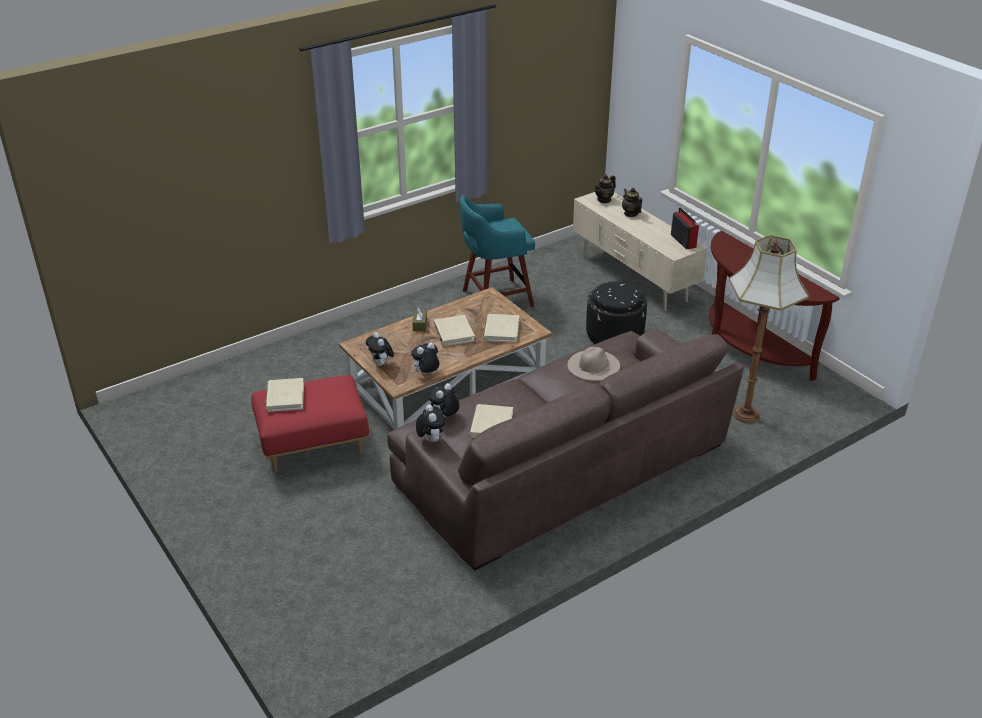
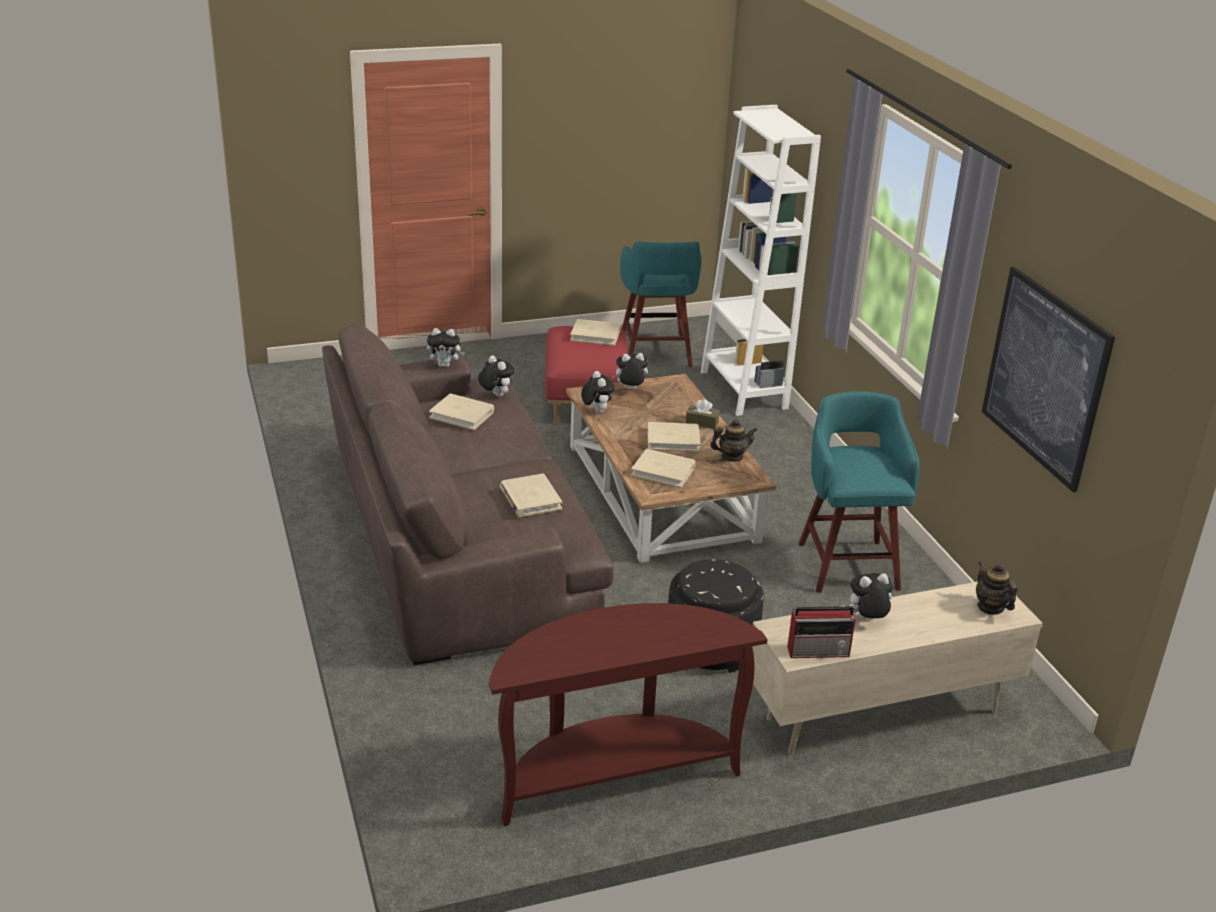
camera: 105 degrees right, 5 degrees down
(199, 422) = (655, 353): none -> turquoise stool
(260, 365) = (743, 390): none -> white bookcase
(531, 99) = (1045, 377): none -> picture
(593, 365) = (530, 499): beige hat -> beige book
(631, 214) = (931, 622): teapot -> teapot (732, 457)
(644, 230) = (866, 620): none -> plush toy
(747, 415) = (460, 713): floor lamp -> none

